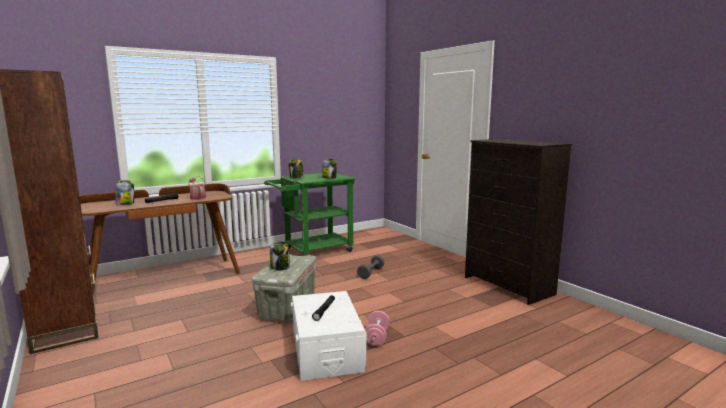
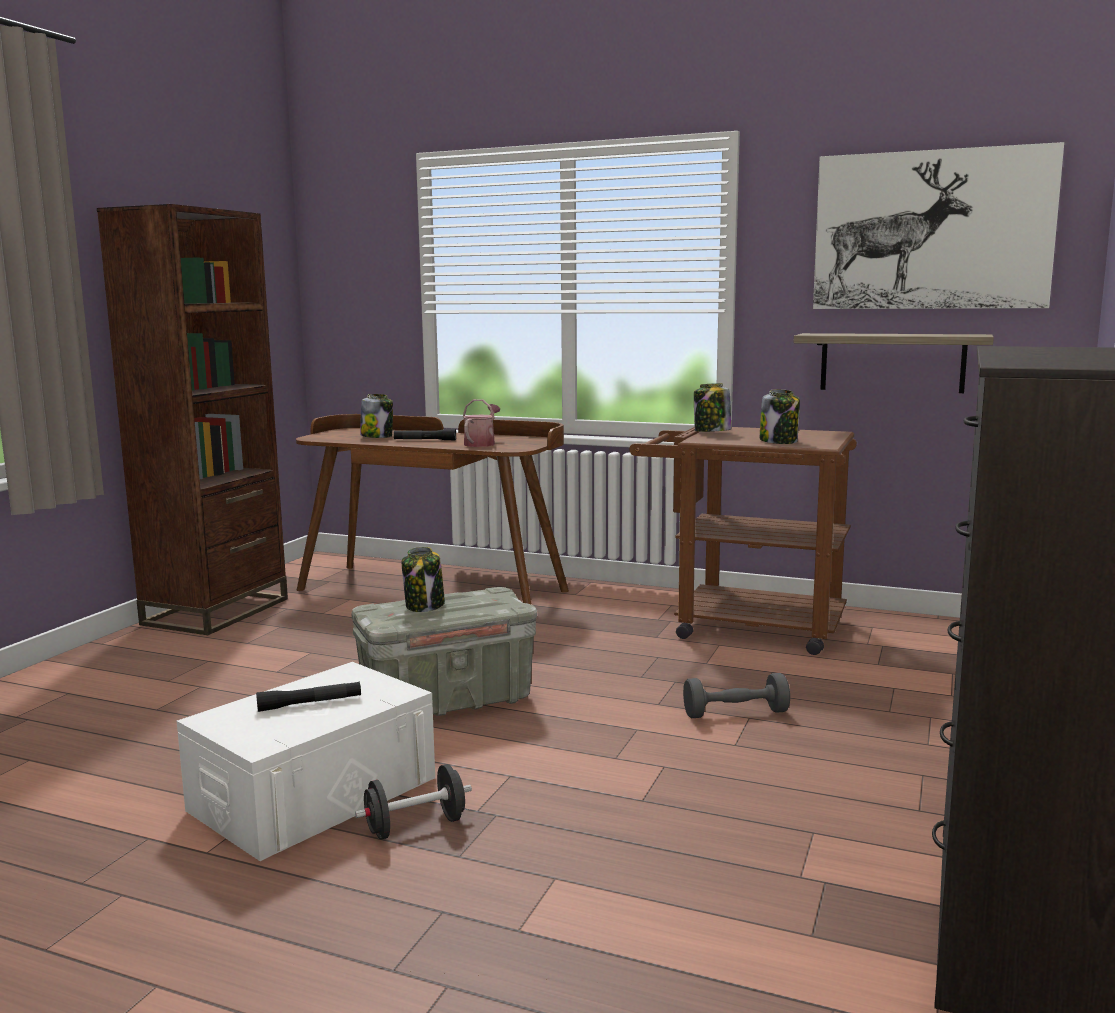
camera: 55 degrees right, 0 degrees up
(312, 251) = (742, 625): green cart -> brown cart
(333, 146) = (892, 362): none -> shelf
(341, 100) = (931, 230): none -> picture
(376, 338) = (415, 826): pink dumbbell -> black dumbbell

